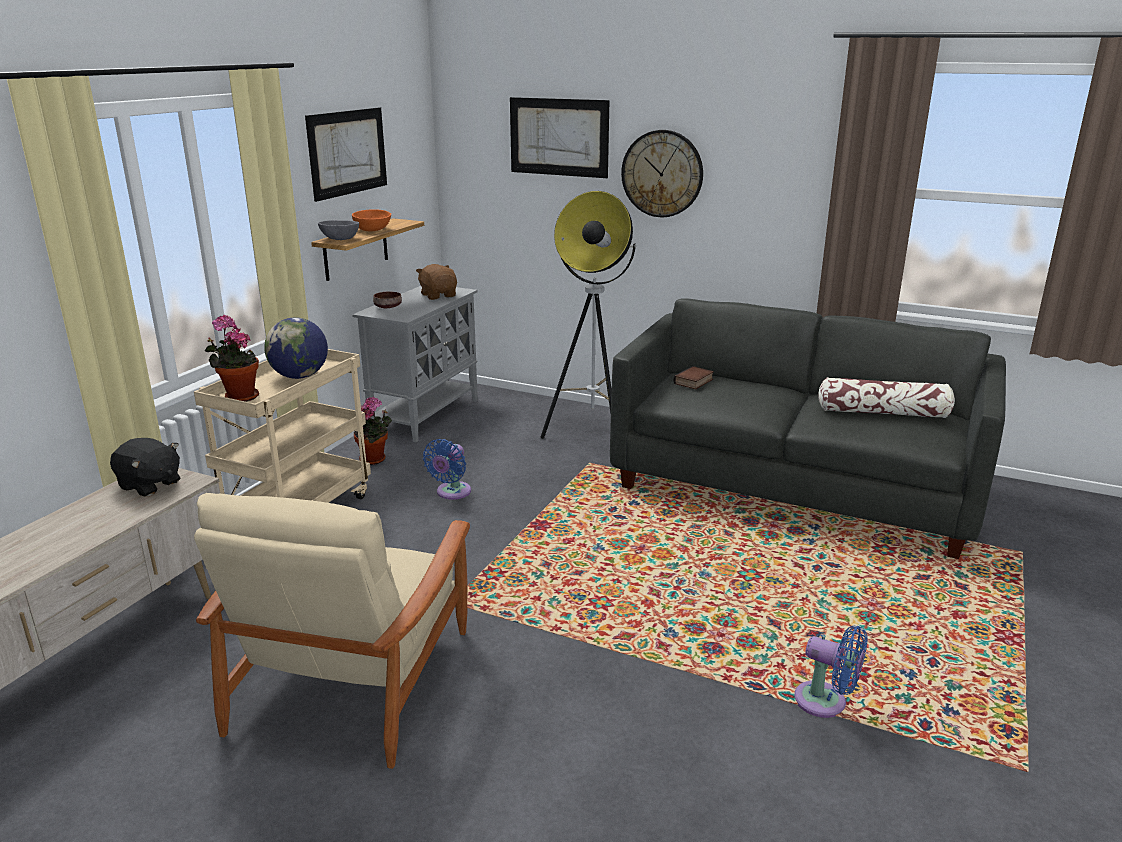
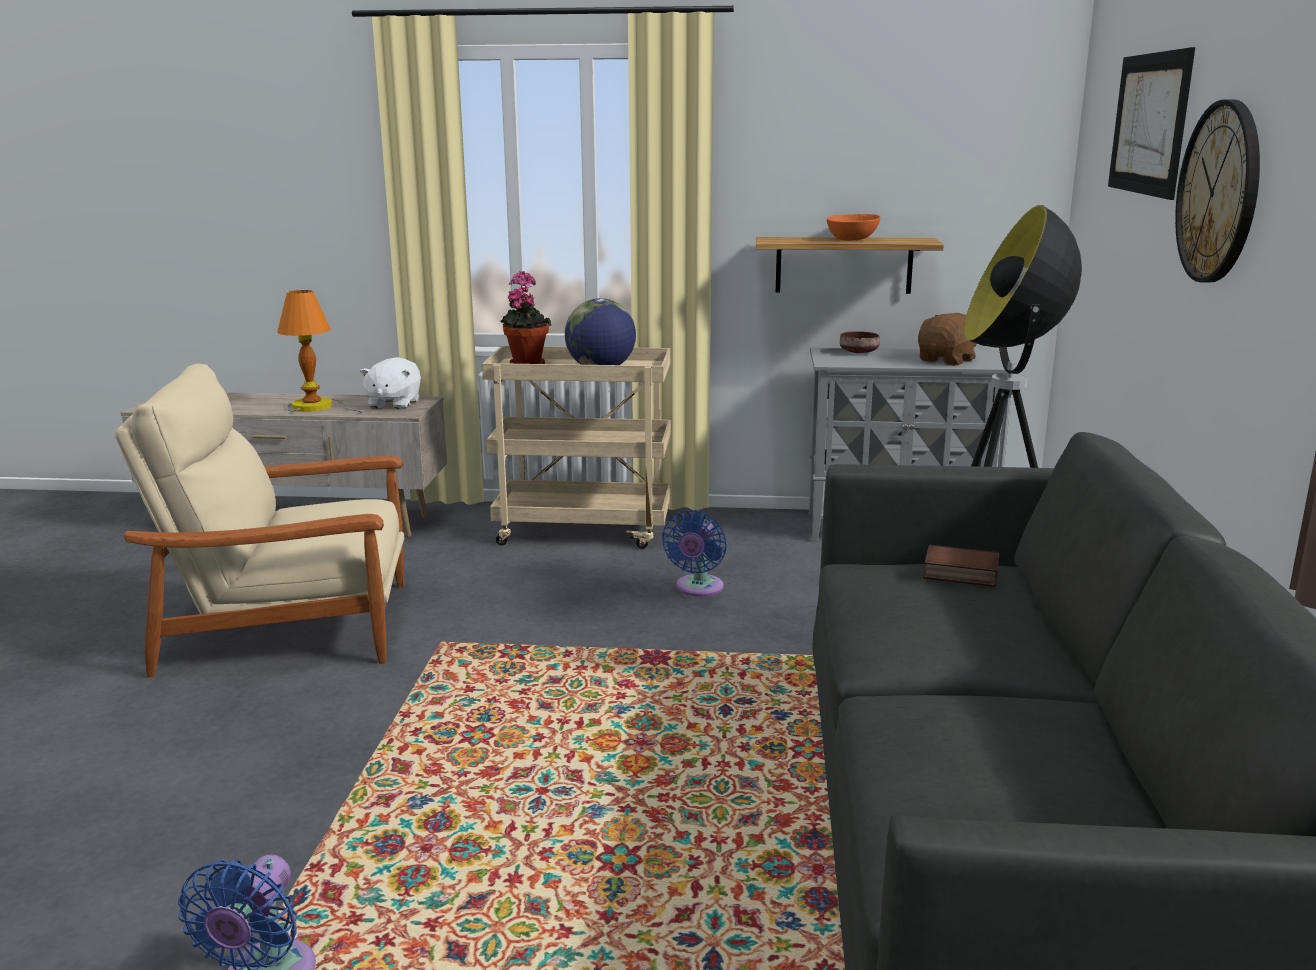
camera: 70 degrees right, 5 degrees down
(94, 523) = (317, 406): none -> table lamp
(150, 485) = (393, 404): black plush toy -> white plush toy
(340, 239) = (783, 239): grey bowl -> none
(348, 152) = (852, 132): picture -> none
(375, 459) = (742, 532): potted plant -> none
(451, 493) = (697, 589): blue fan -> blue fan turned 75 degrees counterclockwise
(883, 413) = (1044, 778): pillow -> none

